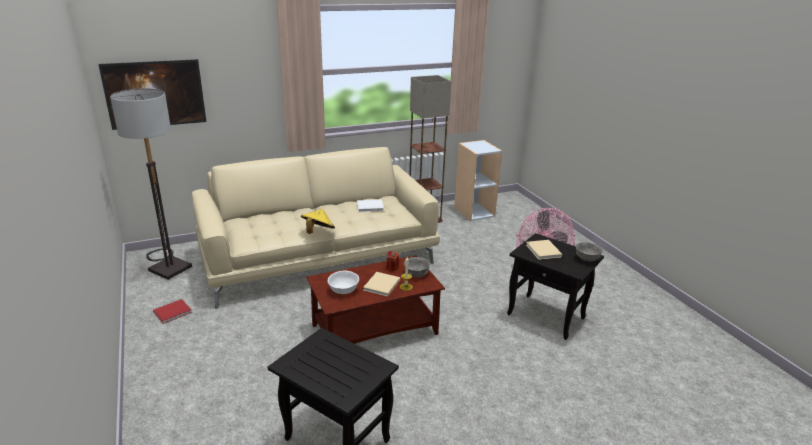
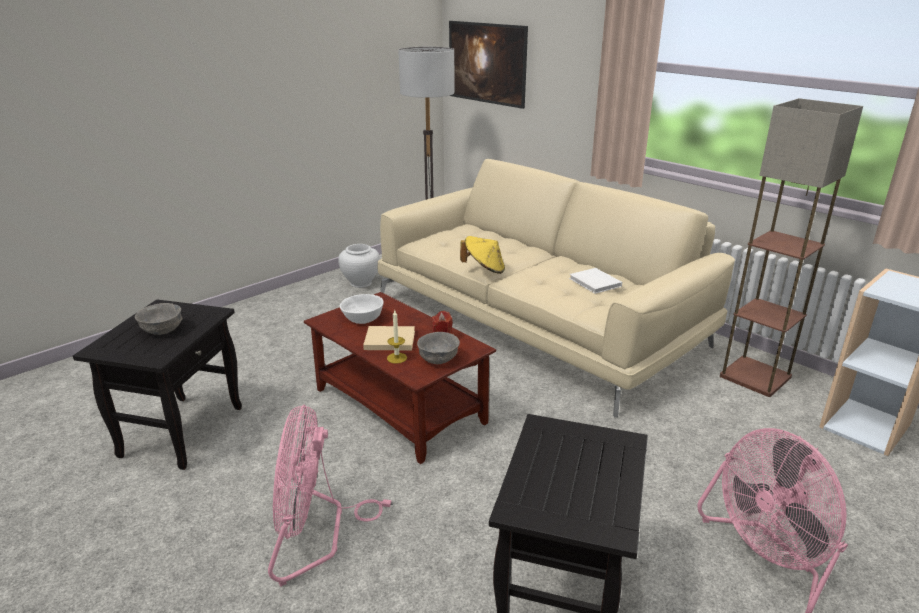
camera: 70 degrees right, 0 degrees up
(173, 312) = (361, 283): red book -> white vase
(476, 382) = (319, 528): none -> pink fan
(543, 251) = (571, 454): beige book -> none
(586, 259) = (591, 521): grey bowl -> grey bowl (162, 330)

